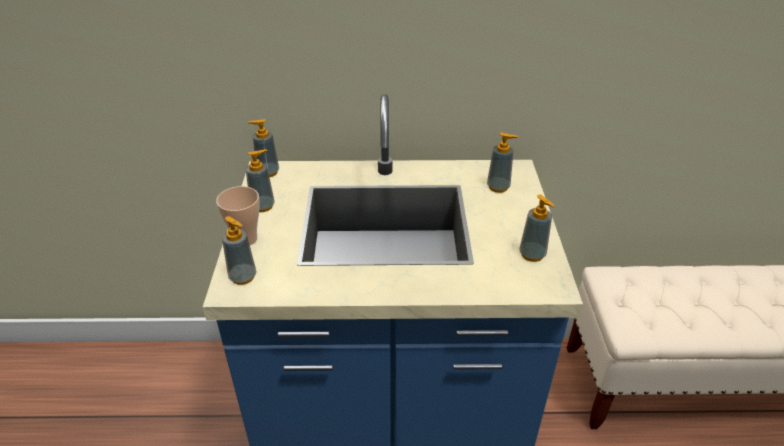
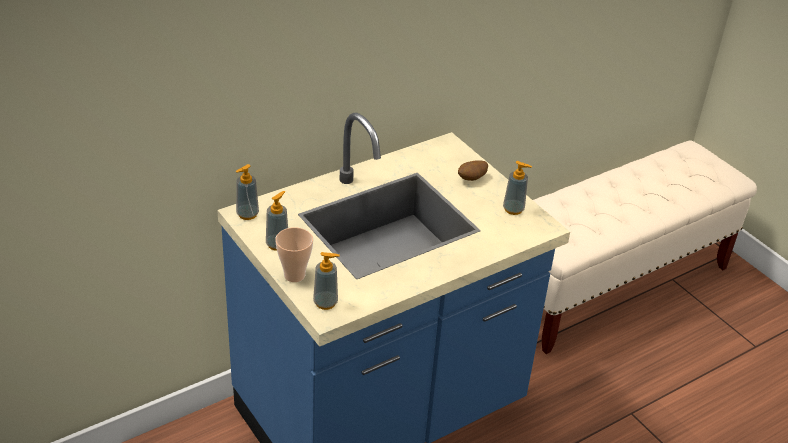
camera: 35 degrees left, 0 degrees up
(498, 187) = (447, 164): soap dispenser -> none
(512, 209) = (472, 179): none -> potato

